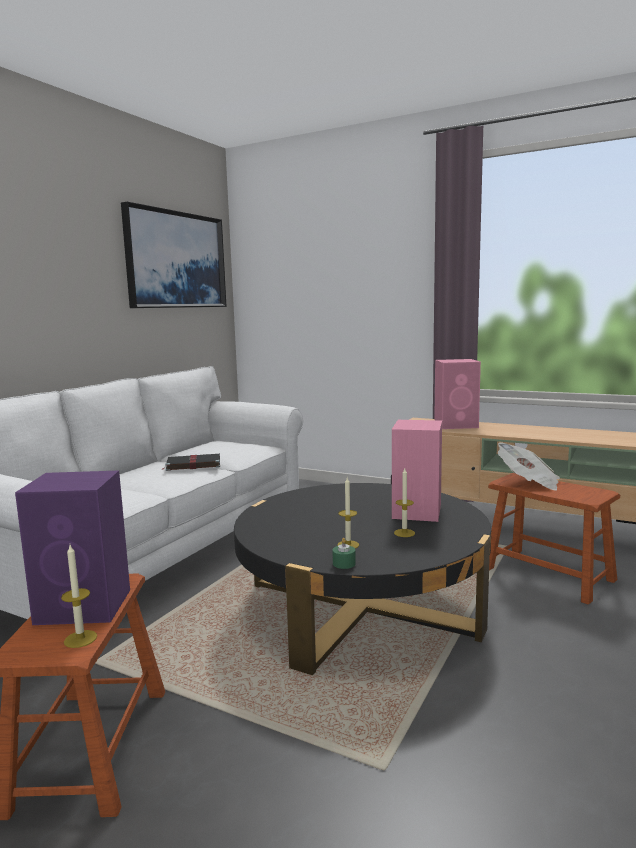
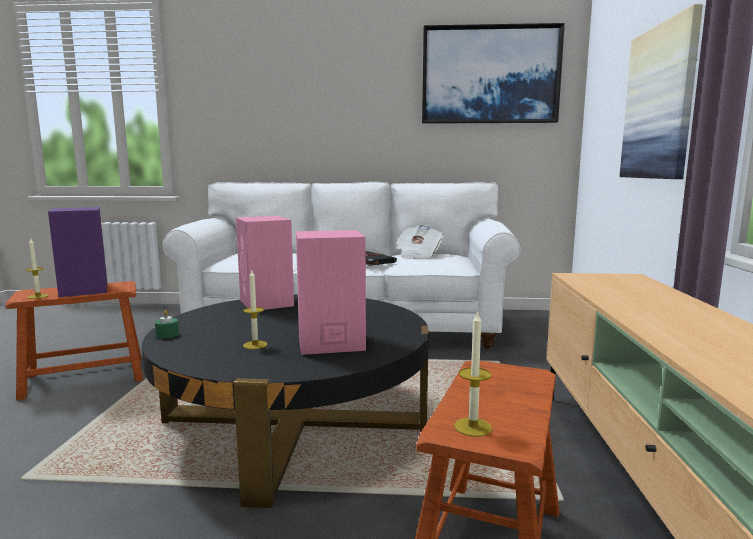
camera: 65 degrees right, 0 degrees up
(348, 545) = (214, 330): candle -> candle (473, 427)
(366, 304) = (659, 103): none -> picture
(457, 425) = (636, 291): pink speaker -> pink speaker (266, 303)
(528, 482) = (501, 382): newspaper -> newspaper (417, 255)

